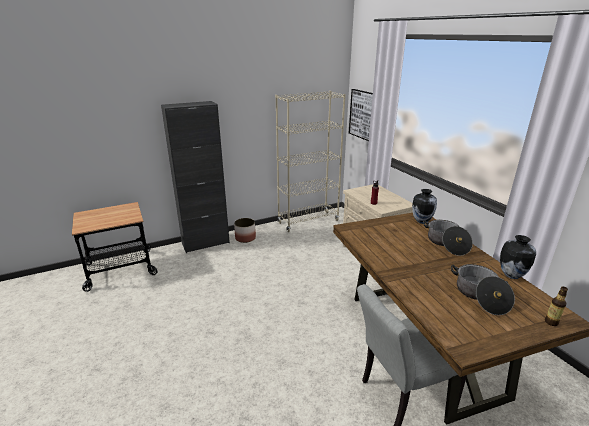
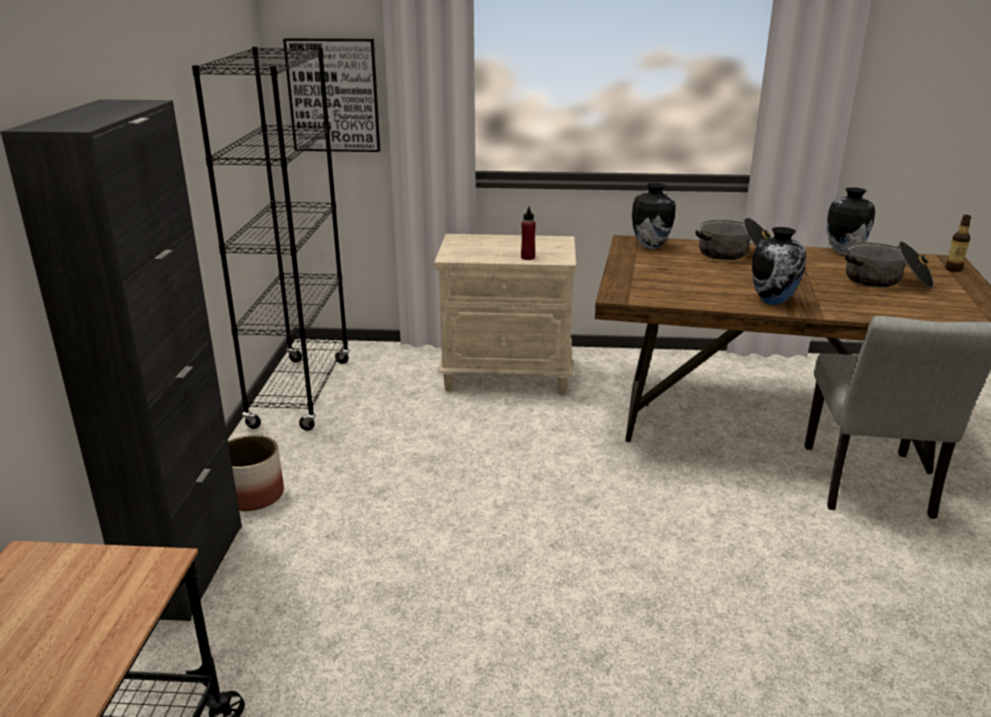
camera: 60 degrees left, 0 degrees up
(308, 221) = (301, 393): beige bookcase -> black bookcase
(392, 264) = (773, 301): none -> vase

